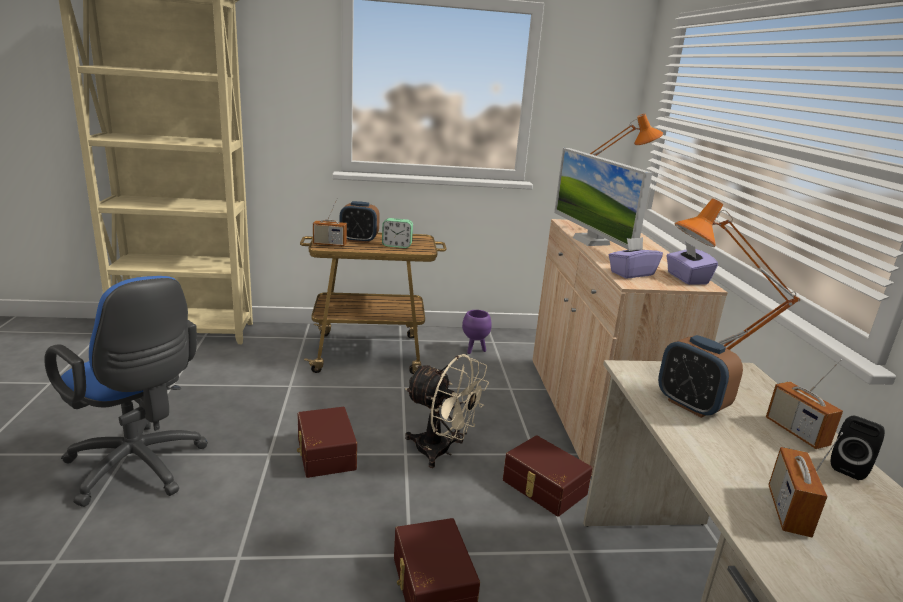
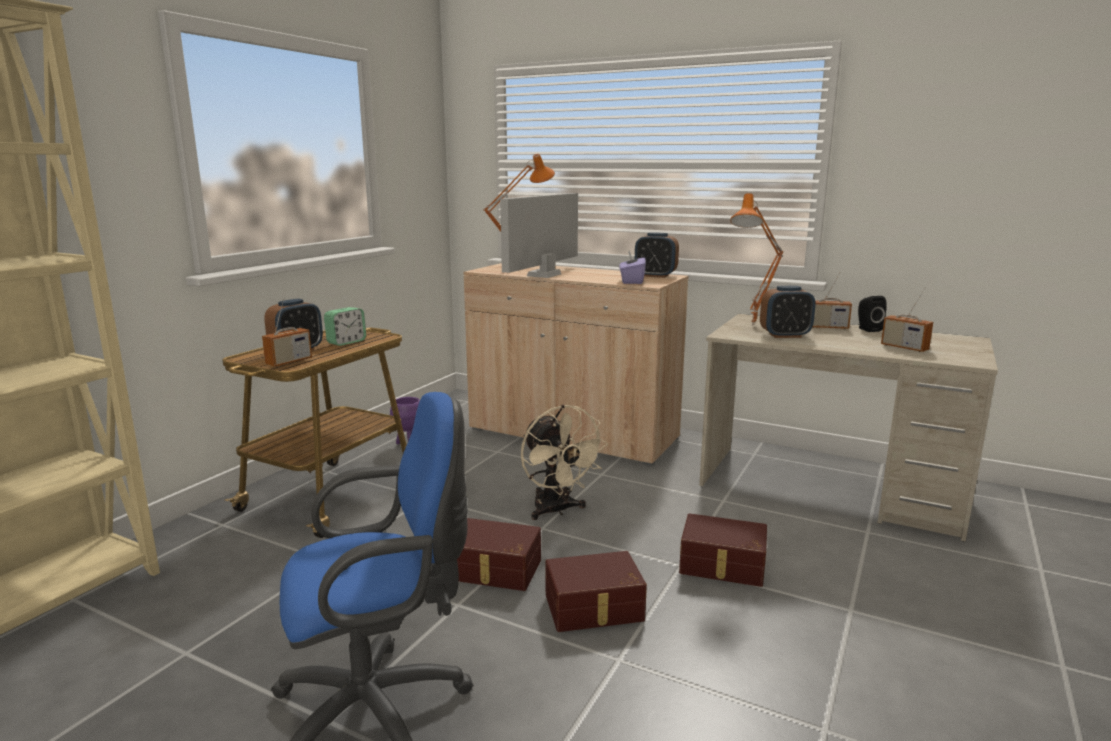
camera: 55 degrees left, 5 degrees down
(441, 451) = (557, 510): beige fan -> beige fan turned 90 degrees clockwise
(543, 488) = (646, 485): brown storage box -> brown storage box (594, 608)
(591, 241) = (544, 275): monitor -> monitor turned 105 degrees clockwise
(686, 278) = (655, 276): purple tissue box -> alarm clock

